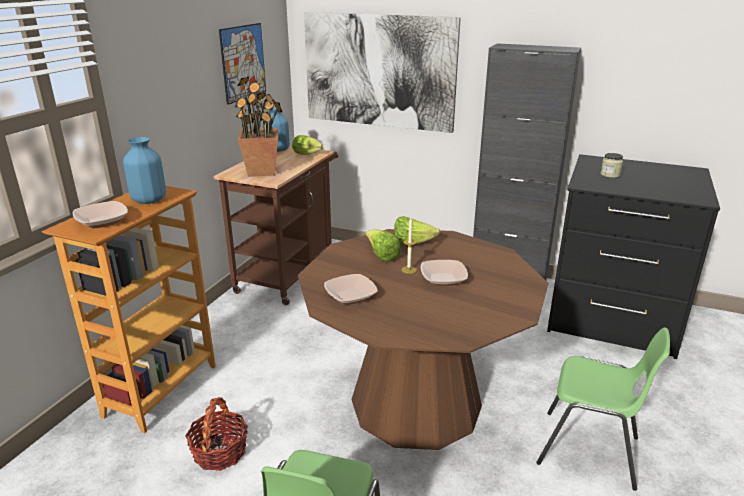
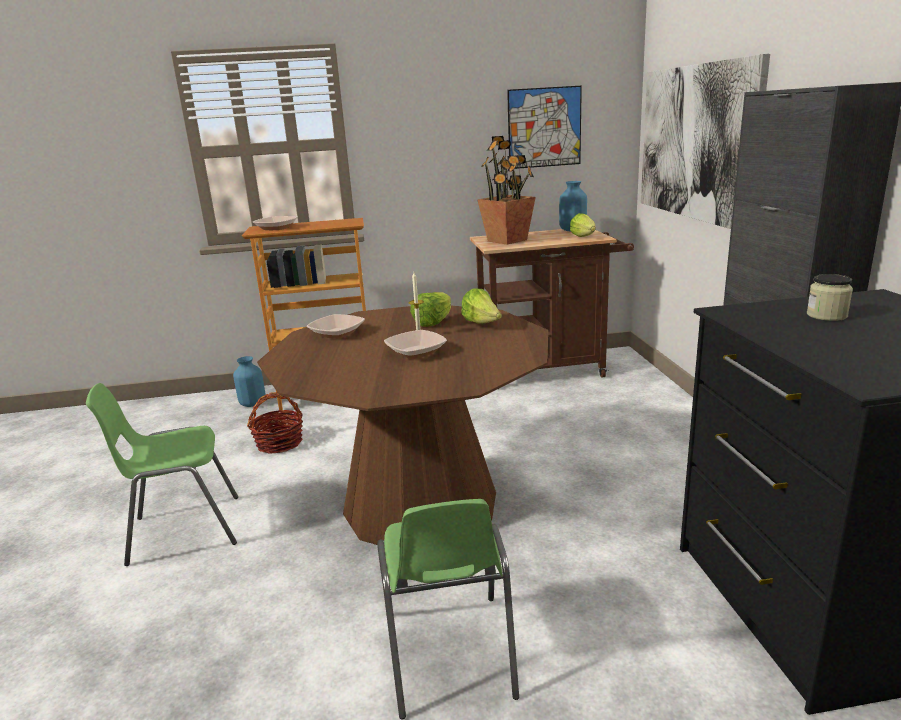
camera: 60 degrees right, 5 degrees down
(148, 200) = (327, 224): blue vase -> blue vase (252, 403)

